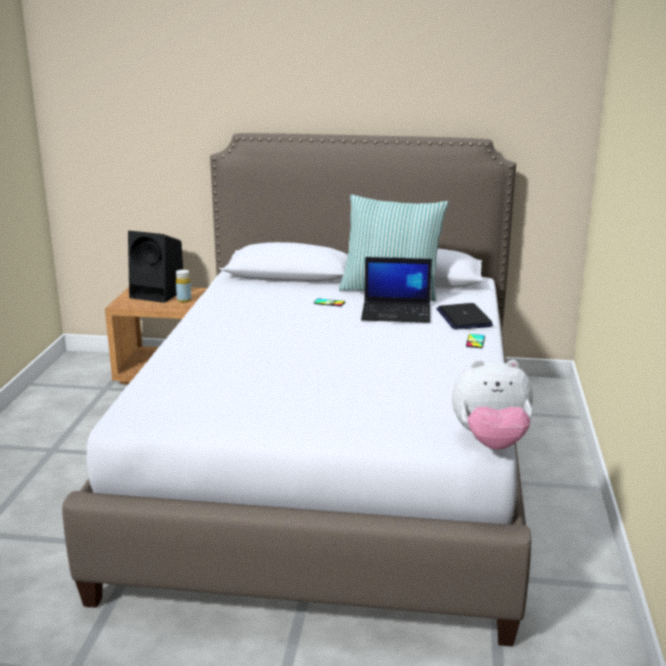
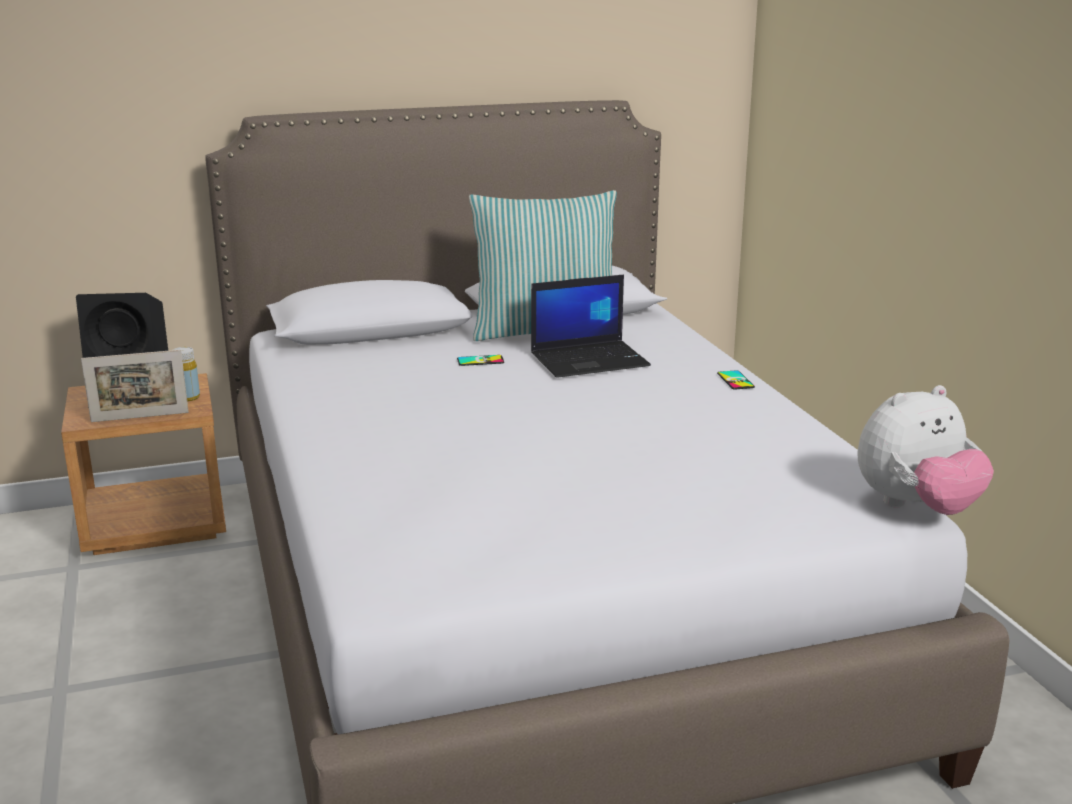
camera: 25 degrees left, 0 degrees up
(149, 307) = (140, 417): none -> picture frame
(463, 318) = (683, 352): laptop -> none

